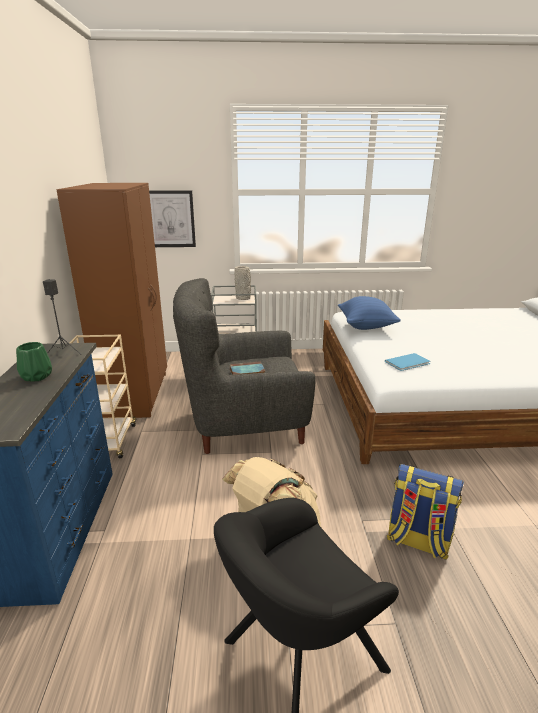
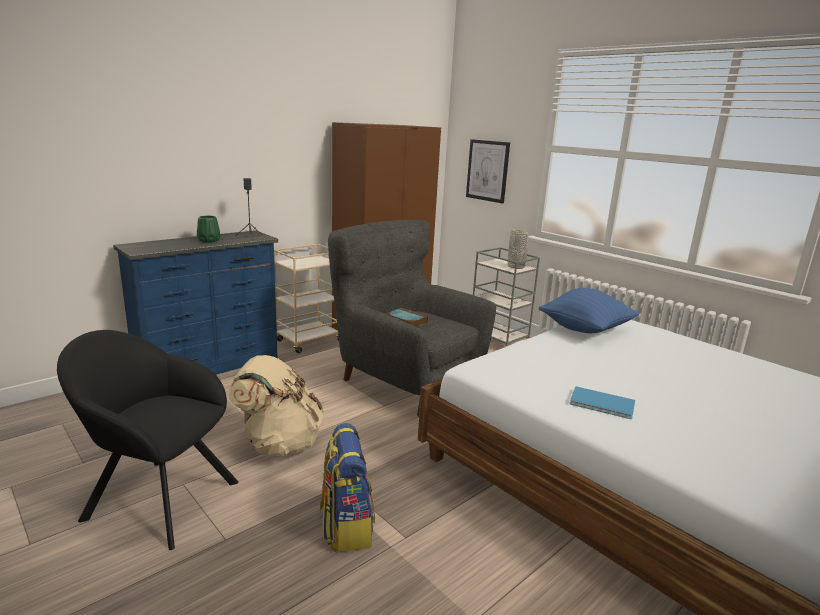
camera: 50 degrees right, 5 degrees down
(409, 363) = (528, 367): blue book -> blue book (603, 404)

